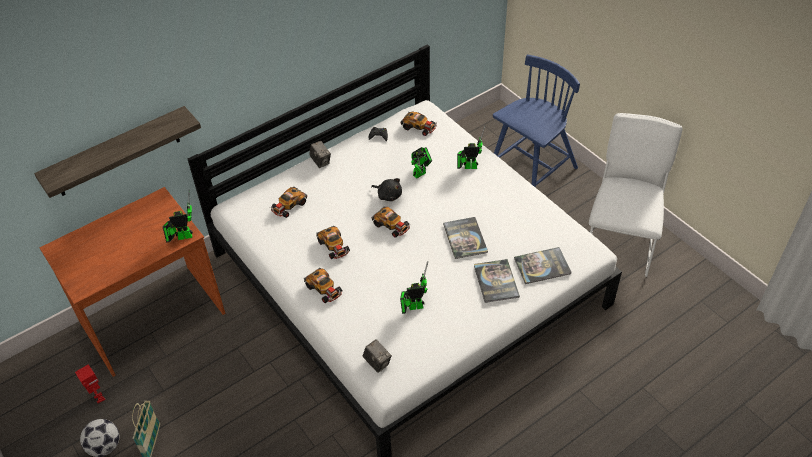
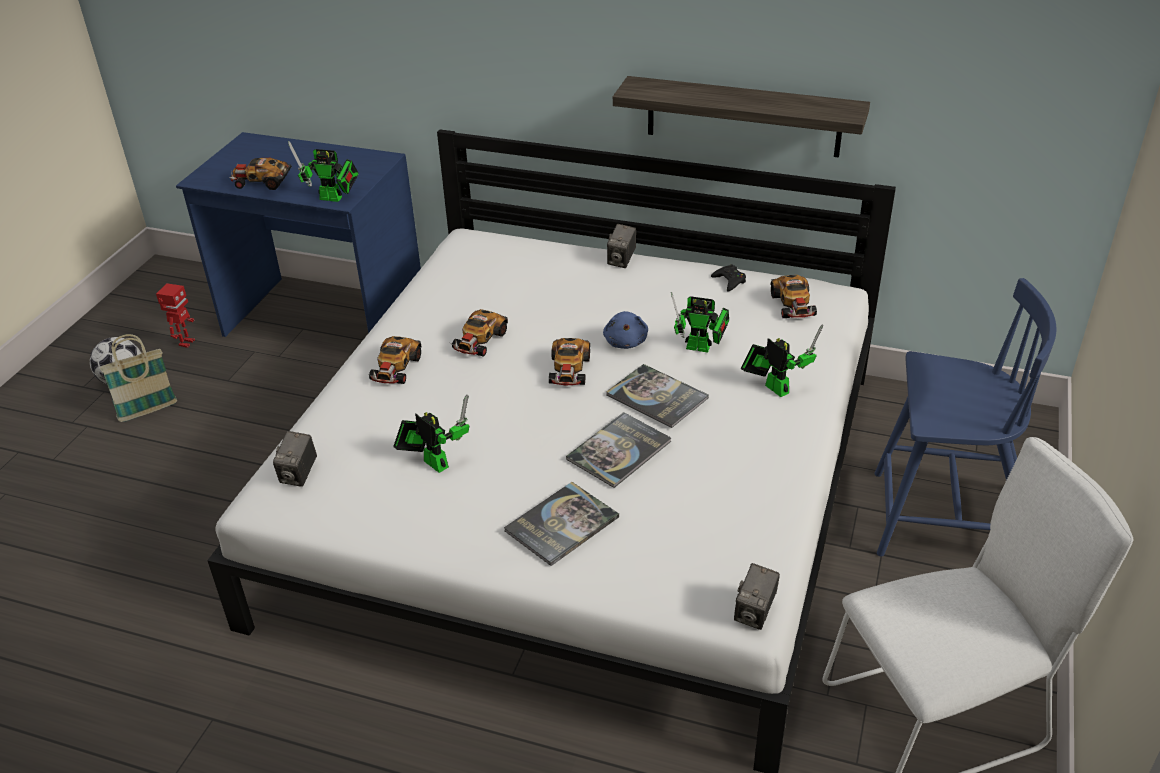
camera: 55 degrees right, 10 degrees down
(117, 152) = (355, 62): shelf -> shelf (743, 117)
(153, 320) = (323, 321): brown desk -> blue desk
(182, 236) = (334, 198): toy robot -> toy robot turned 150 degrees clockwise
(288, 206) = (513, 274): toy car -> toy car (261, 181)
(388, 195) = (625, 341): black plush toy -> blue plush toy
(542, 266) = (648, 564): book -> book (657, 397)
(593, 249) = (754, 613): none -> camera

